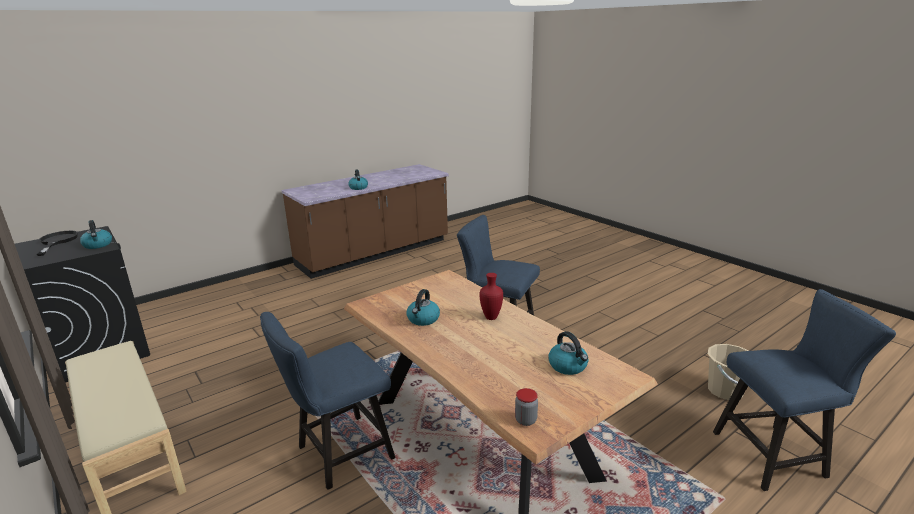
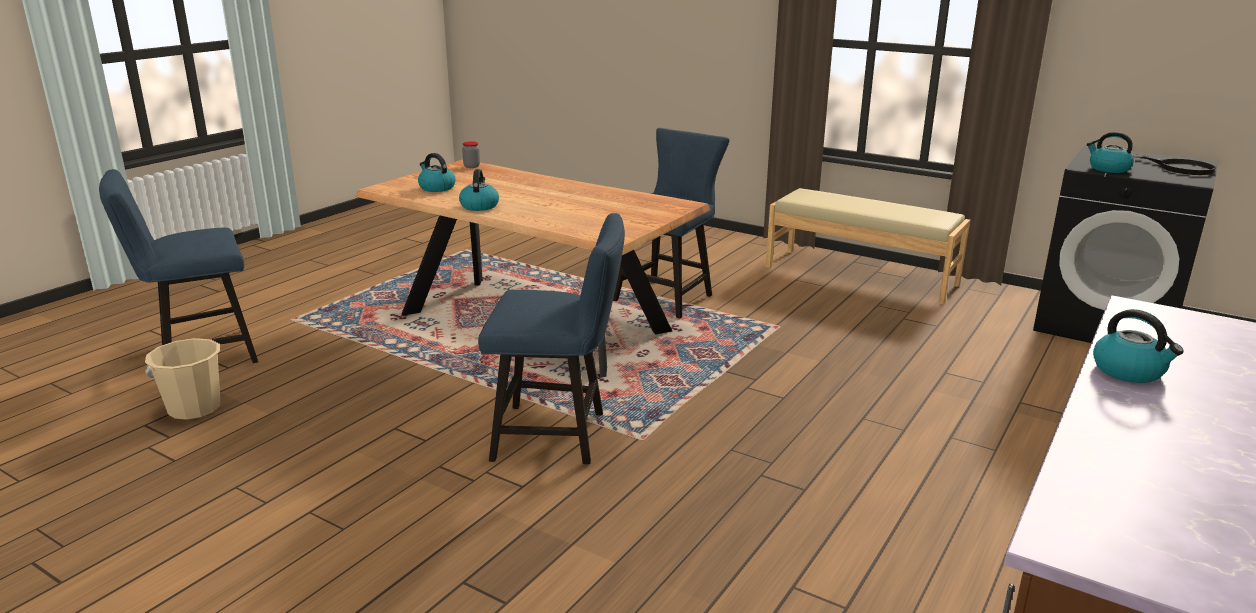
camera: 160 degrees right, 0 degrees up
(423, 319) = (600, 200): kettle -> kettle (479, 206)
(491, 318) = (524, 207): red vase -> none

